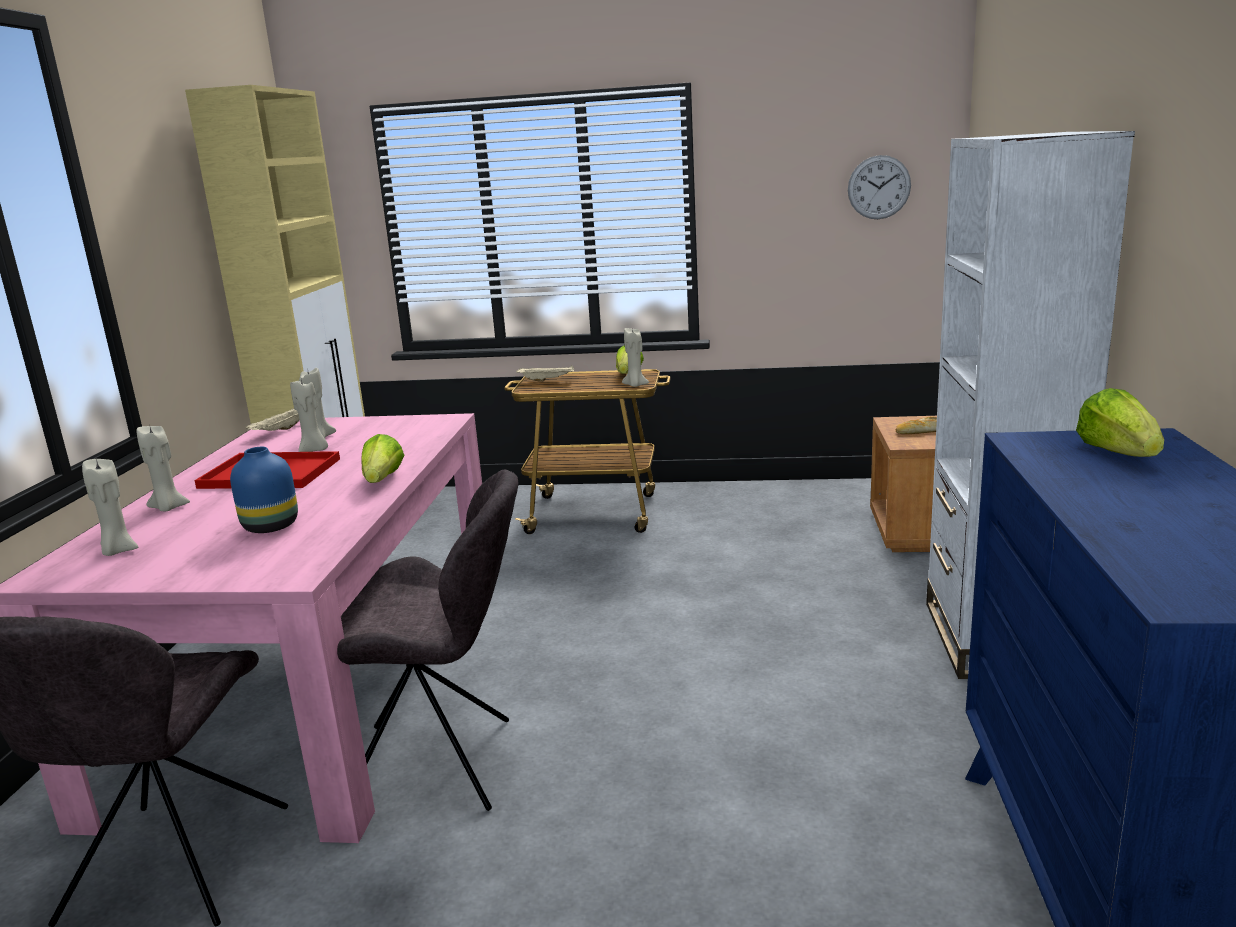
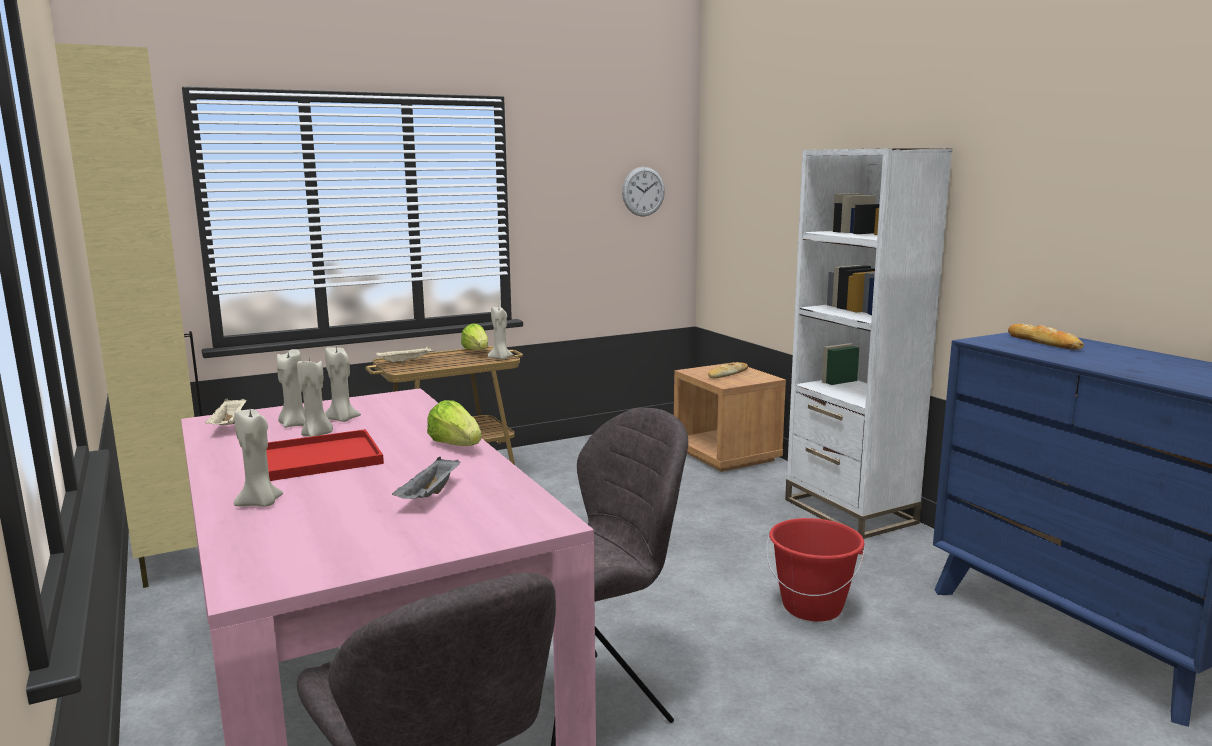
camera: 35 degrees left, 5 degrees down
(118, 551) = (295, 546): beige candle -> beige candle (342, 420)
(272, 527) = (430, 496): blue vase -> grey tray
(783, 742) = (812, 607): none -> red bucket
(1118, 454) = (1043, 342): lettuce -> bread

